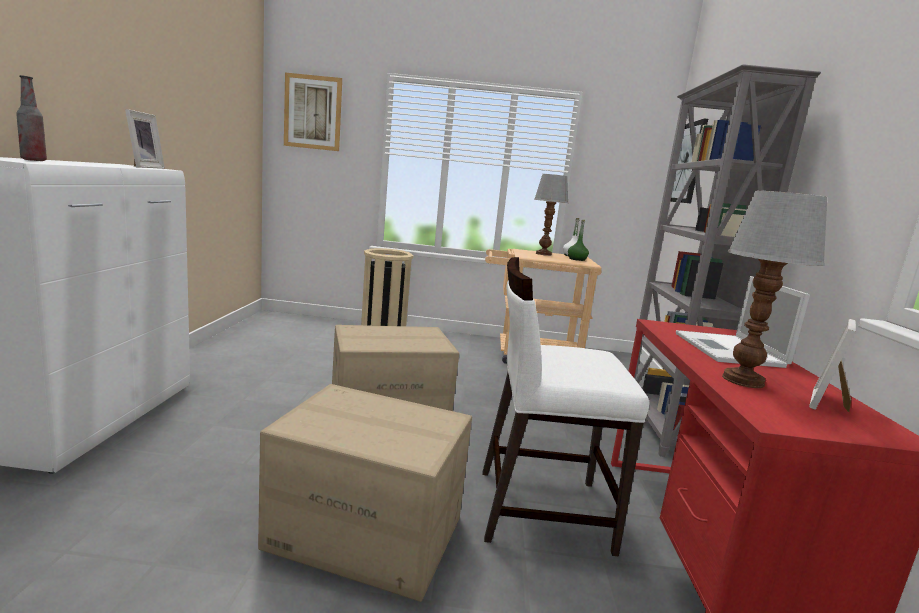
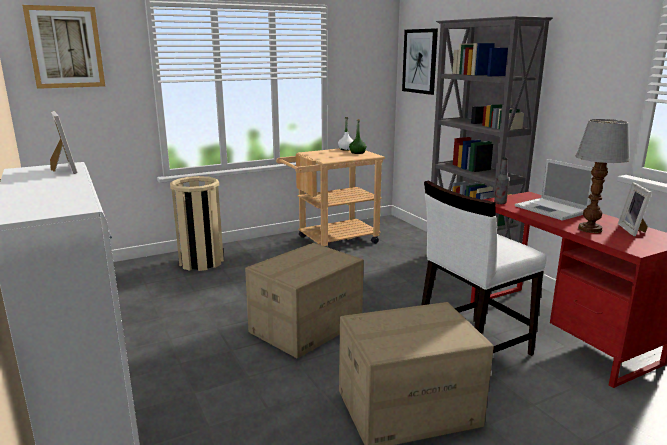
camera: 30 degrees left, 5 degrees up
(33, 160) = (43, 201): bottle -> bottle (500, 203)
(543, 254) = (328, 153): table lamp -> none

